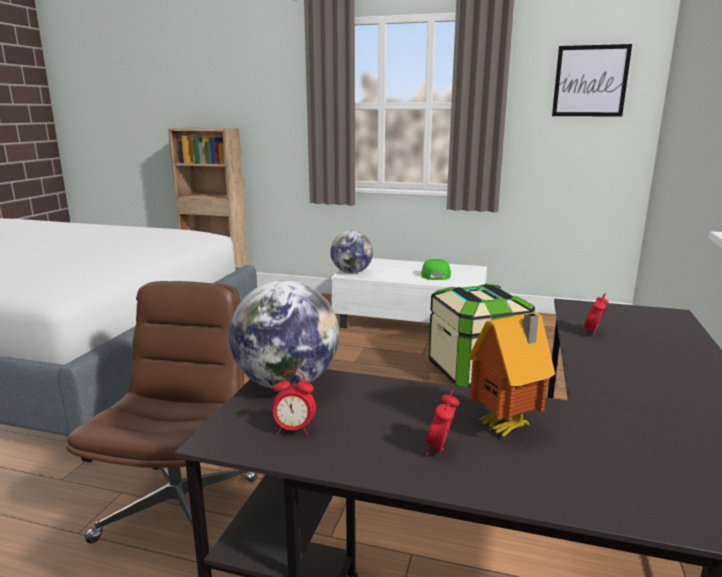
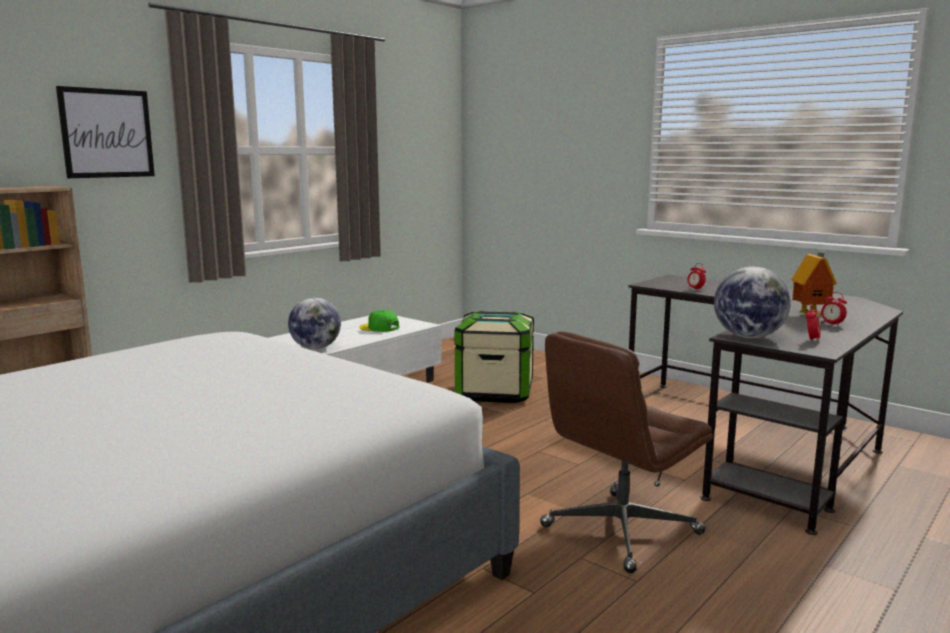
camera: 65 degrees left, 5 degrees down
(179, 507) = (620, 531): brown office chair -> brown office chair turned 75 degrees counterclockwise
(590, 81) = (421, 129): picture -> picture (107, 133)

